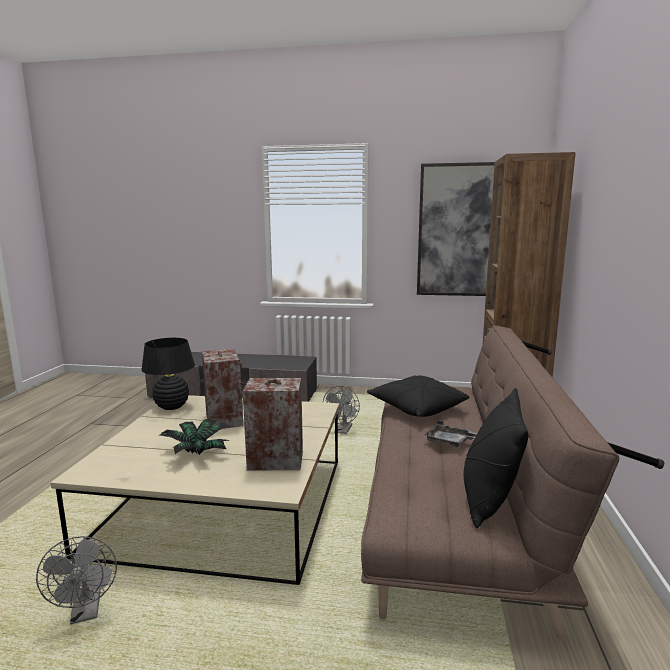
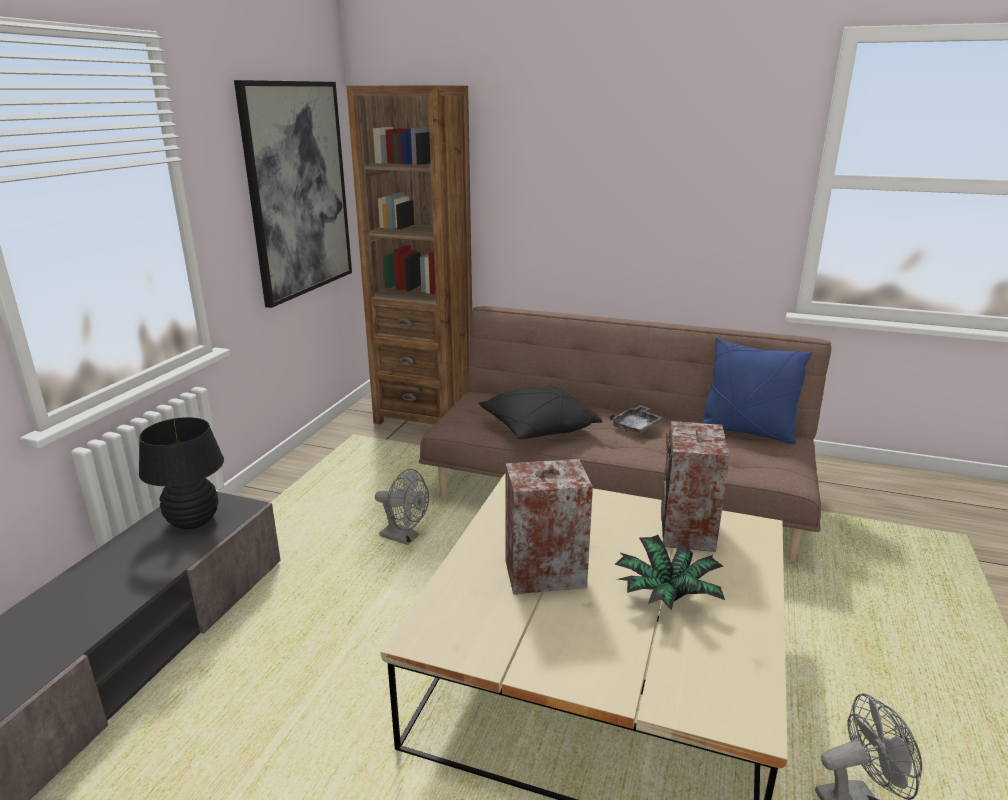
camera: 80 degrees left, 10 degrees up
(172, 406) = (462, 641): black table lamp -> black table lamp (193, 521)
(489, 500) = (746, 432): black pillow -> blue pillow

